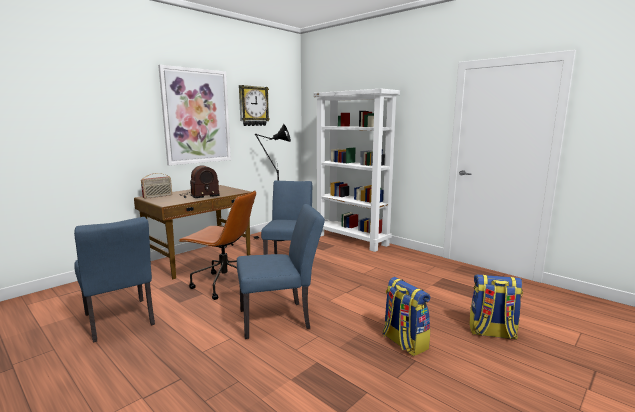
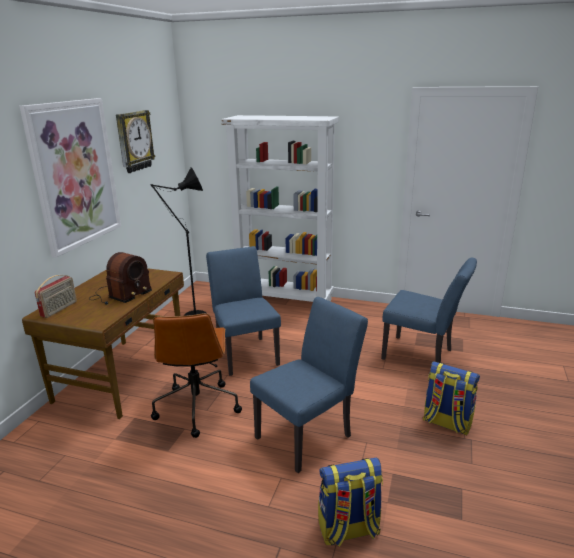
camera: 25 degrees left, 10 degrees up
(120, 322) = (121, 505): blue chair -> blue chair (422, 356)
(224, 284) = (197, 407): brown office chair -> brown office chair turned 90 degrees clockwise
(491, 333) = (504, 387): backpack -> backpack (348, 530)

